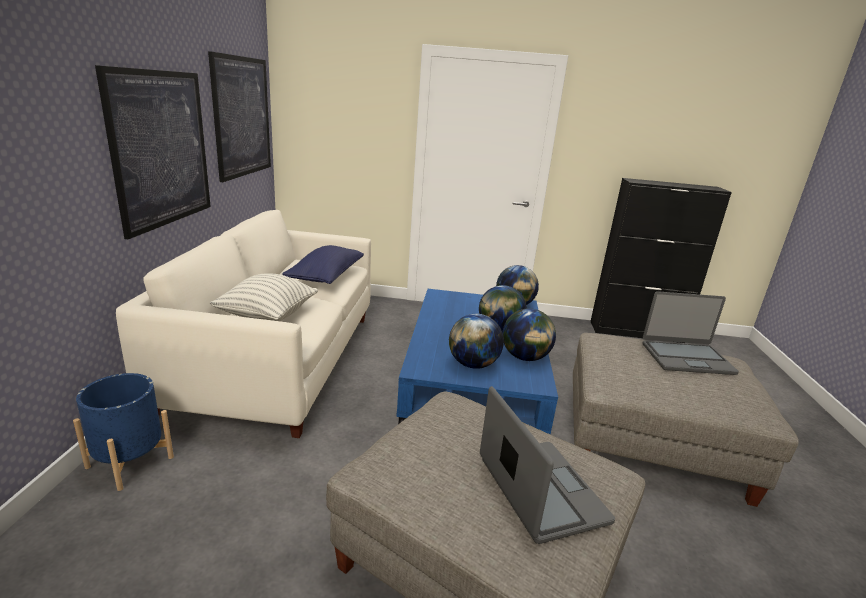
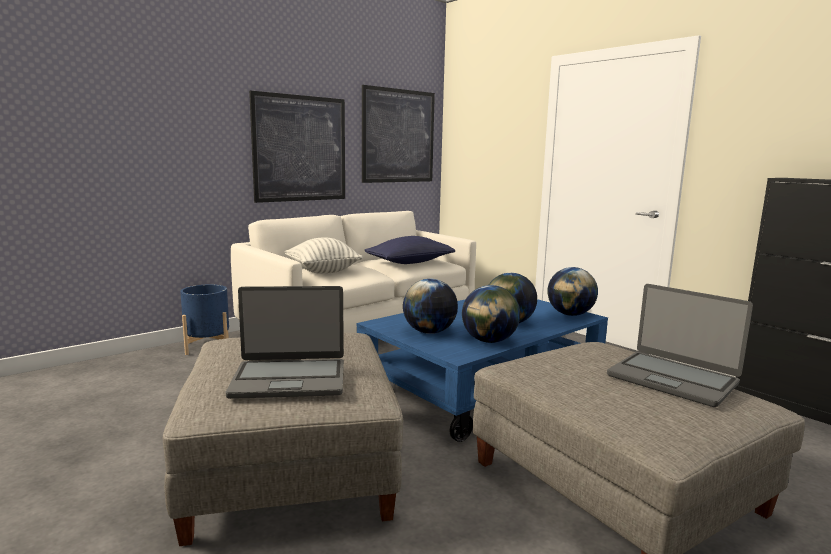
camera: 45 degrees right, 10 degrees down
(540, 490) = (289, 379): laptop -> laptop turned 60 degrees clockwise

